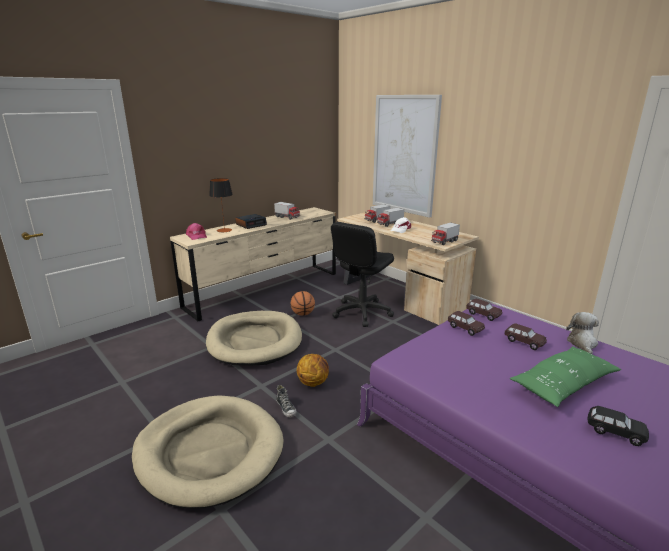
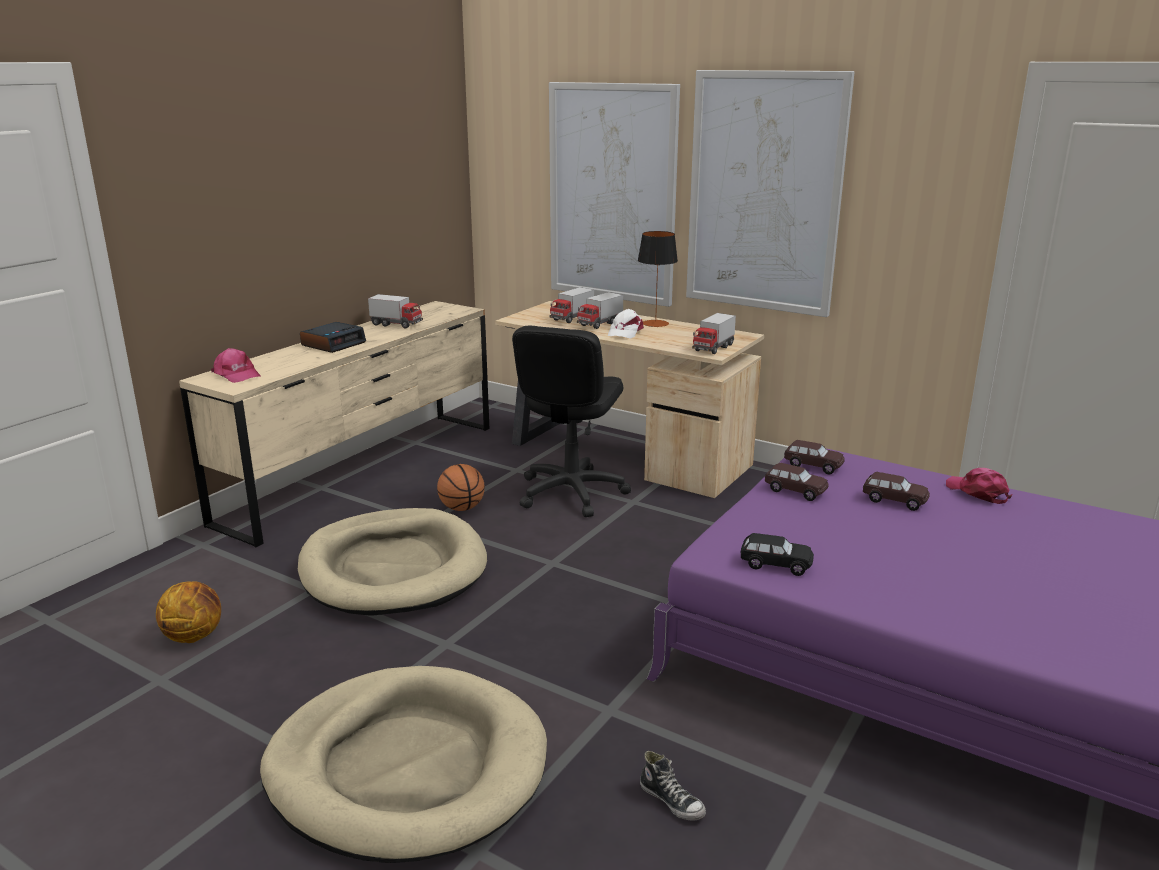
camera: 15 degrees left, 0 degrees up
(224, 230) = (286, 359): table lamp -> table lamp (655, 323)
(286, 408) = (512, 674): shoe -> shoe (672, 801)
(313, 382) = (539, 624): basketball -> basketball (194, 636)
(483, 156) = (764, 193): none -> picture
(563, 384) = (975, 554): green pillow -> none
(582, 343) = (977, 492): plush toy -> pink cap
(615, 432) = (1069, 607): black toy car -> black toy car (775, 564)

